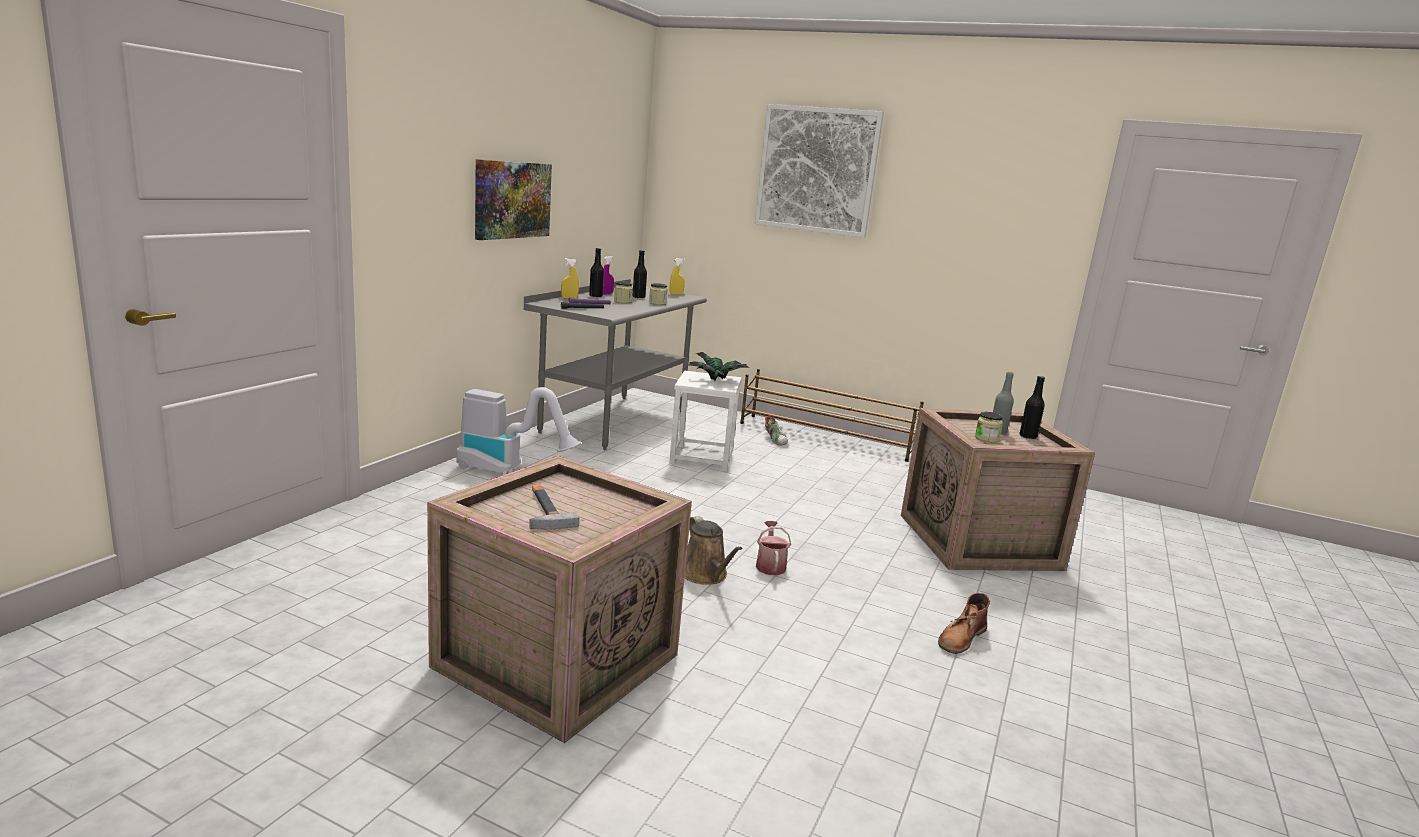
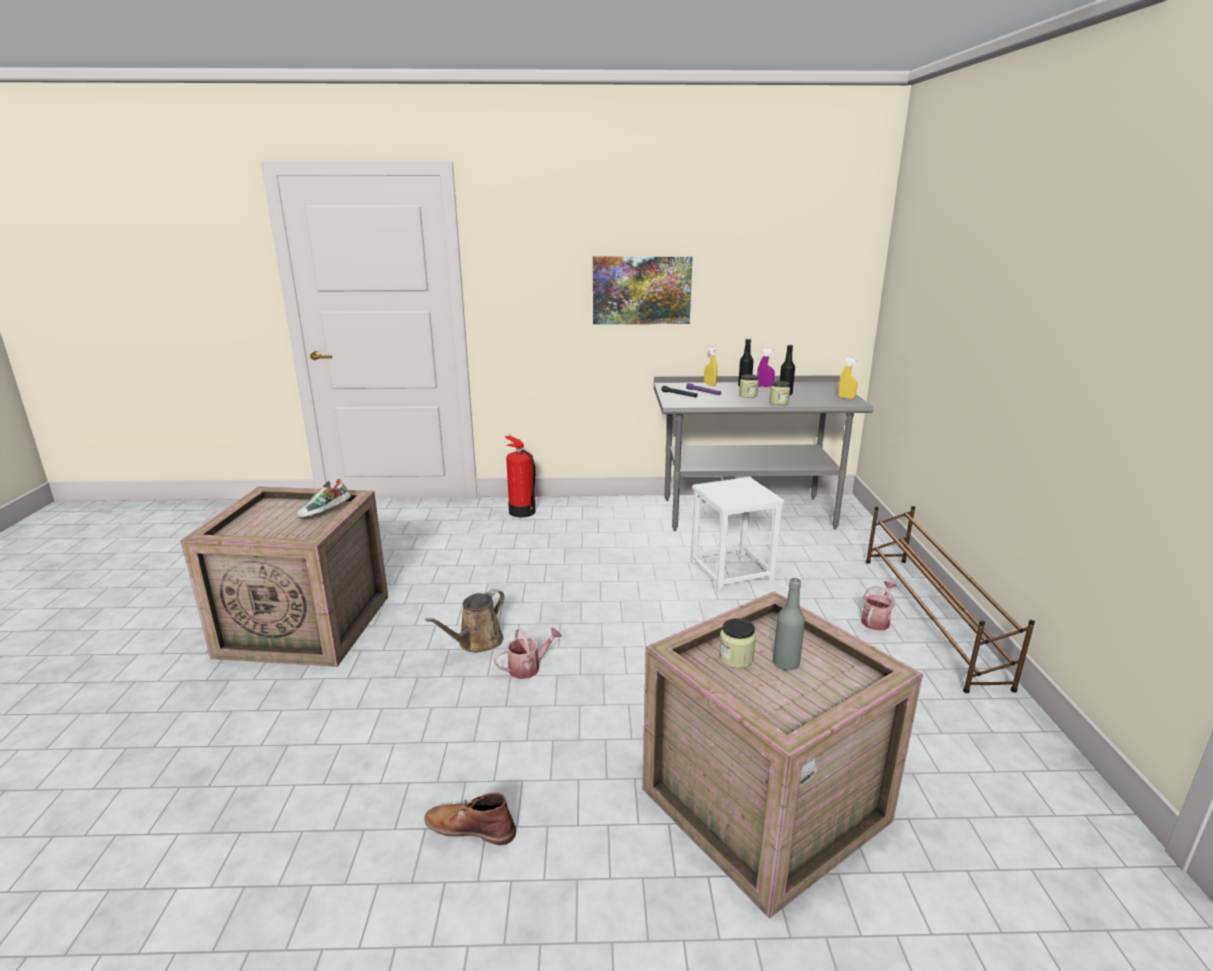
camera: 65 degrees right, 5 degrees up
(449, 487) = (521, 511): none -> fire extinguisher
(509, 470) = (577, 516): vacuum cleaner -> none
(544, 509) = (281, 514): hammer -> none
(718, 381) = (744, 494): potted plant -> none
(775, 440) = (854, 592): shoe -> shoe (325, 513)
(816, 449) = (876, 620): none -> watering can
(817, 170) = (994, 252): picture -> none
(1028, 436) = (807, 691): black bottle -> none

